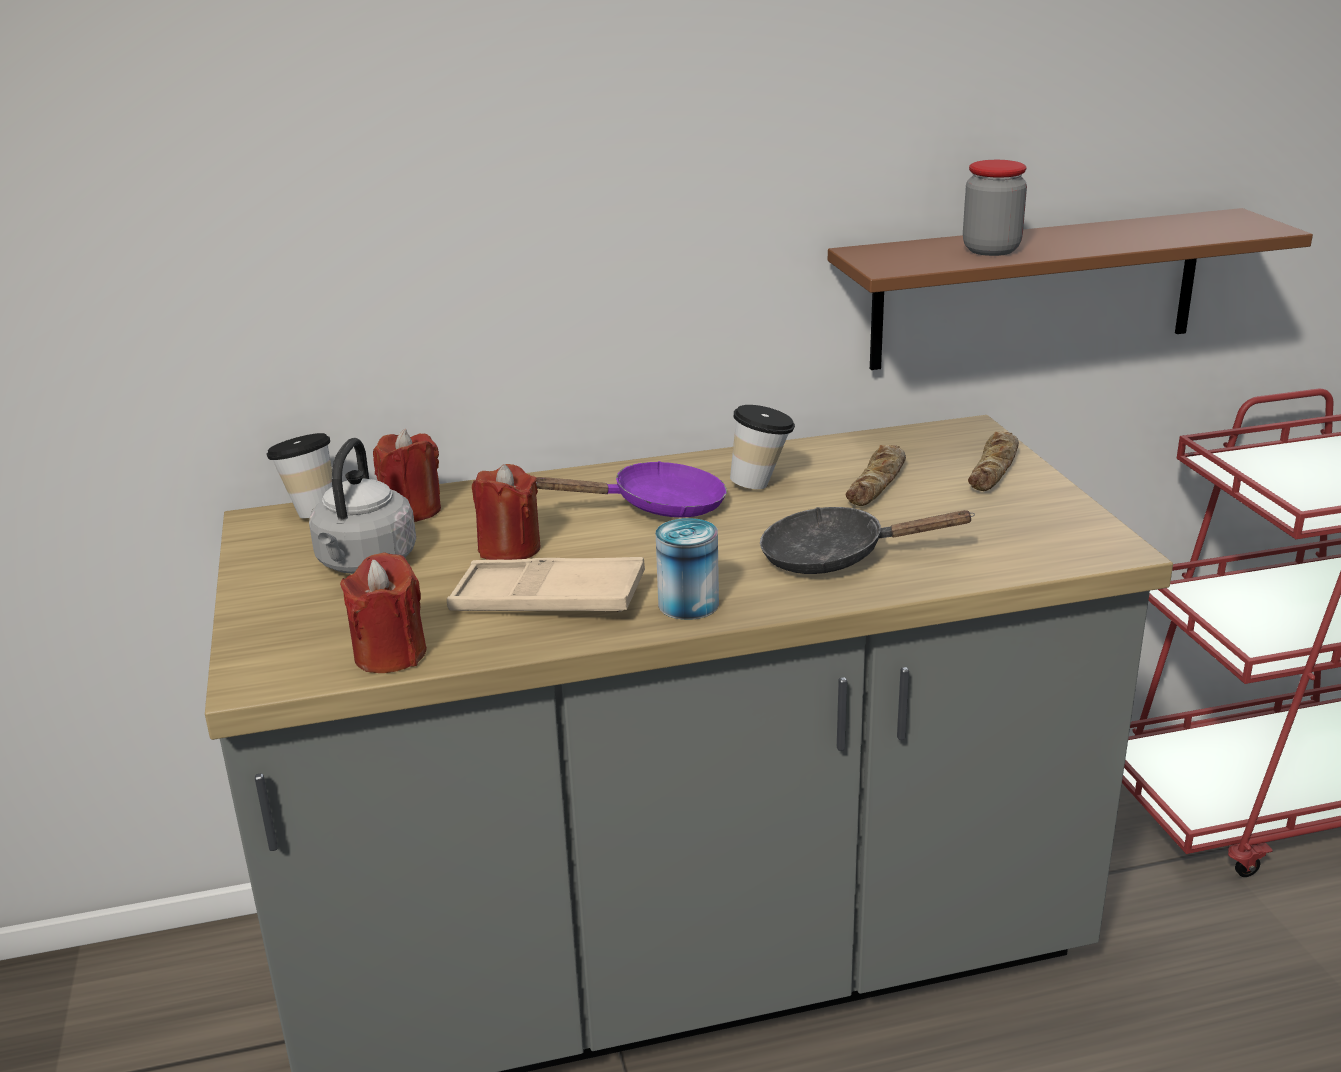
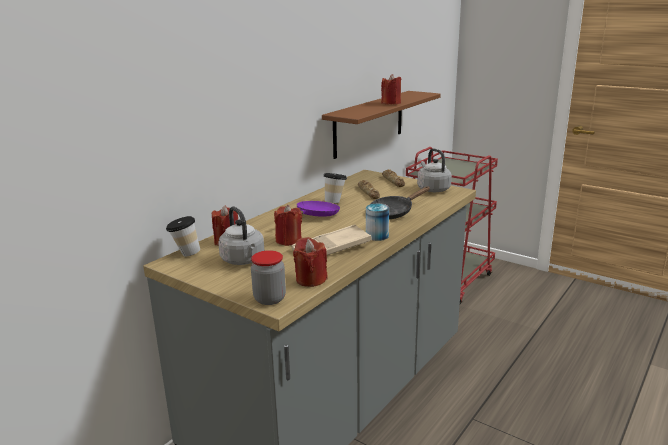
camera: 40 degrees left, 5 degrees down
(991, 250) = (371, 108): jar -> jar (269, 299)
(1052, 522) = (432, 189): none -> grey kettle
(1078, 244) = (391, 103): none -> red candle

